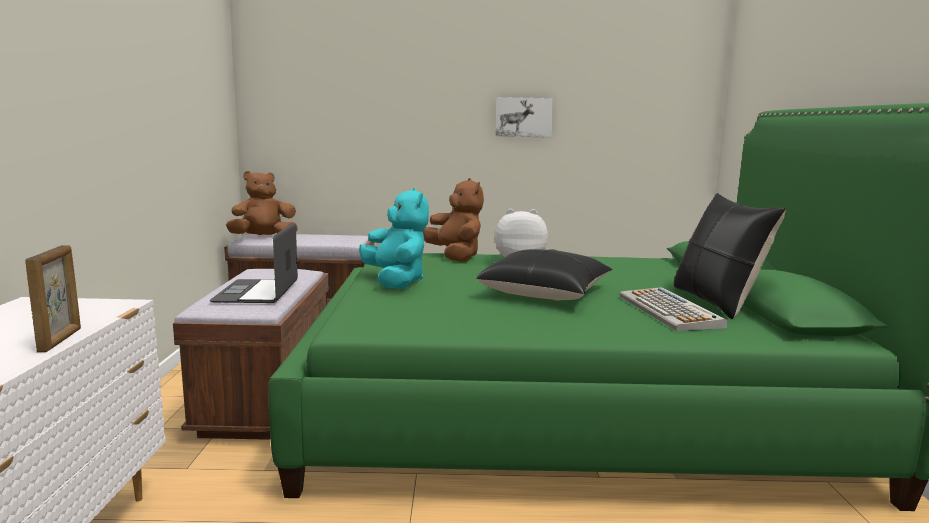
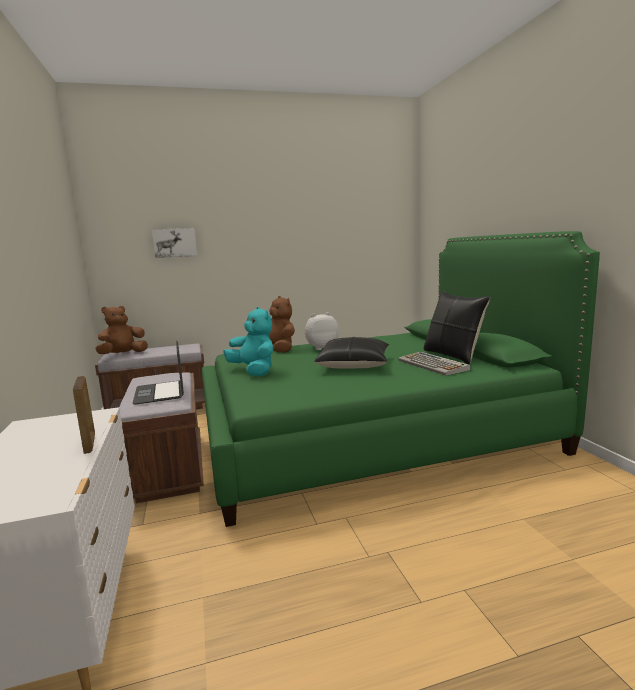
camera: 15 degrees left, 0 degrees up
(523, 117) = (296, 251): picture -> picture (175, 243)

